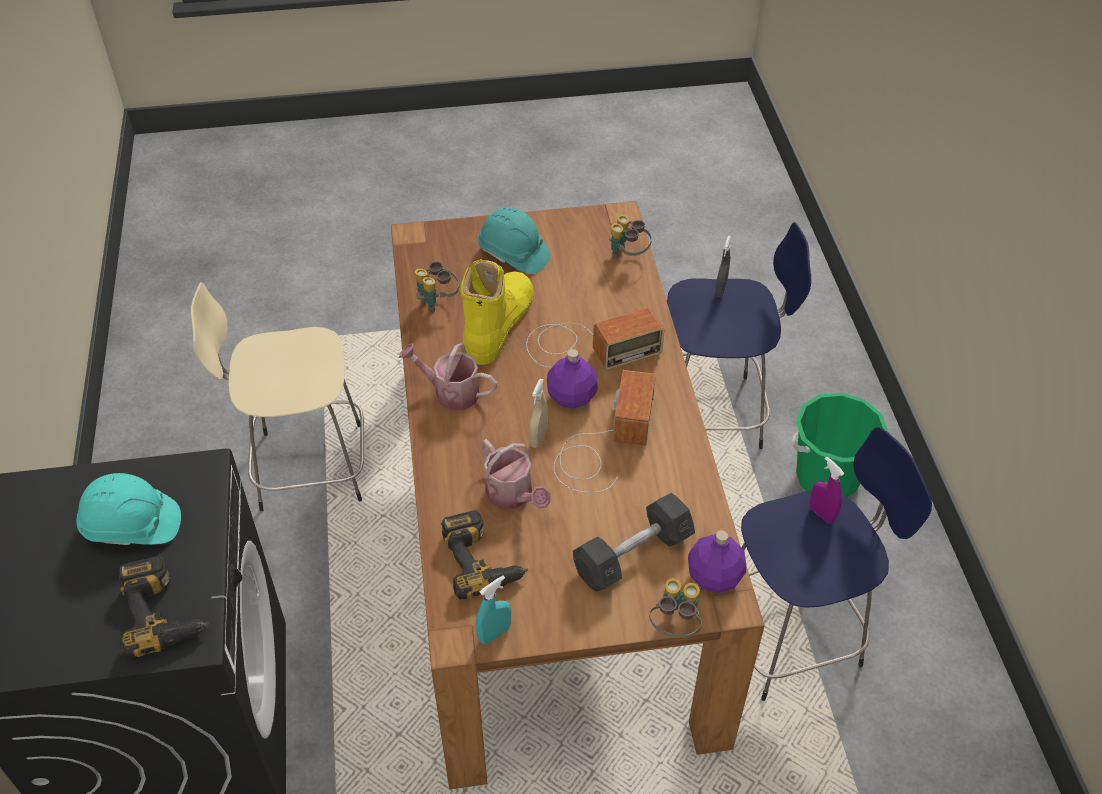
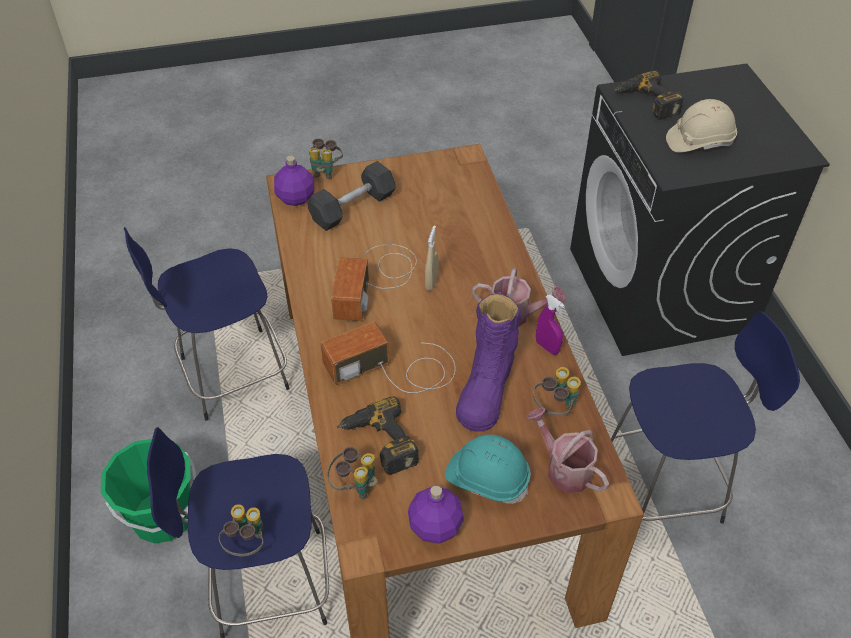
camera: 175 degrees right, 0 degrees up
(132, 526) = (699, 141): turquoise hard hat -> beige hard hat
(306, 467) = (665, 489): beige stool -> blue stool
(483, 560) = (459, 198): power drill -> power drill (378, 443)
(494, 633) = (444, 161): turquoise spray bottle -> none
(498, 324) = (486, 386): yellow boot -> purple boot
(513, 496) = (445, 239): watering can -> watering can (564, 468)
(572, 396) = (405, 318): purple bottle -> purple bottle (434, 526)
(720, 290) = (247, 544): grey spray bottle -> binoculars
(821, 513) = (199, 309): purple spray bottle -> purple spray bottle (547, 347)

